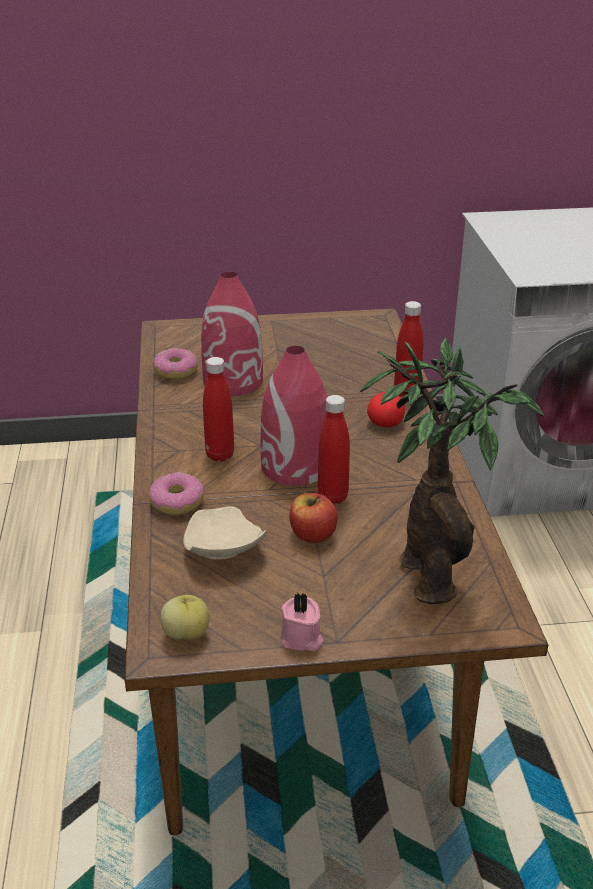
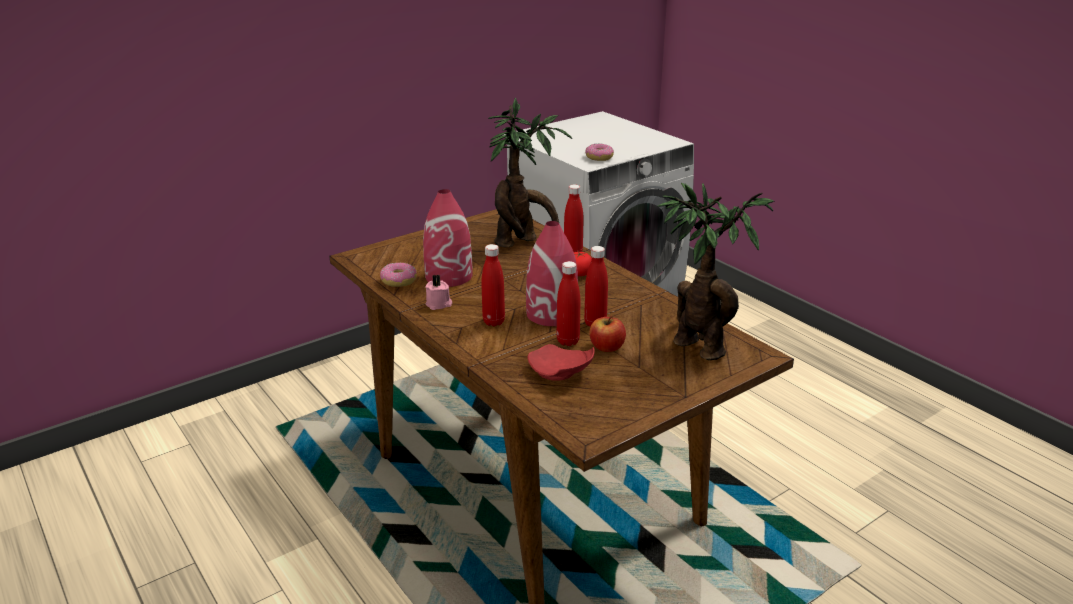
camera: 30 degrees left, 5 degrees down
(176, 502) = (498, 357): donut -> donut (599, 157)
(186, 634) = (594, 424): apple -> none
(221, 549) = (560, 373): beige plate -> red plate
(275, 509) = (568, 341): none -> red bottle
(301, 638) = (664, 402): pink candle -> pink candle (439, 304)
(362, 359) = (522, 241): none -> potted plant

